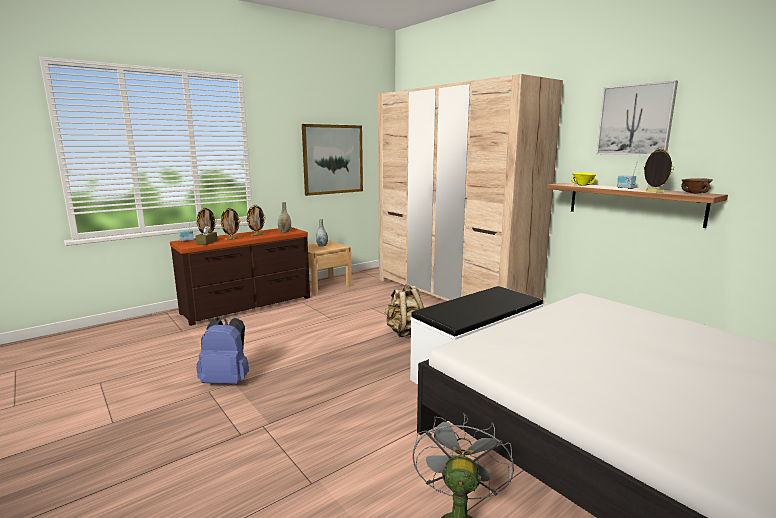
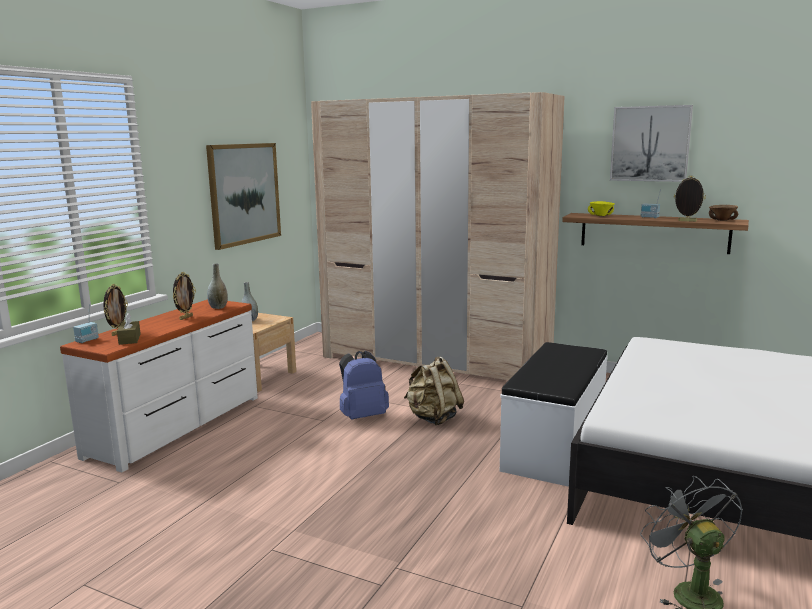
camera: 25 degrees left, 0 degrees up
(227, 380) = (280, 529): blue backpack -> blue backpack (362, 416)
(231, 239) = (158, 328): picture frame -> none
(248, 305) = (178, 426): brown dresser -> white dresser

